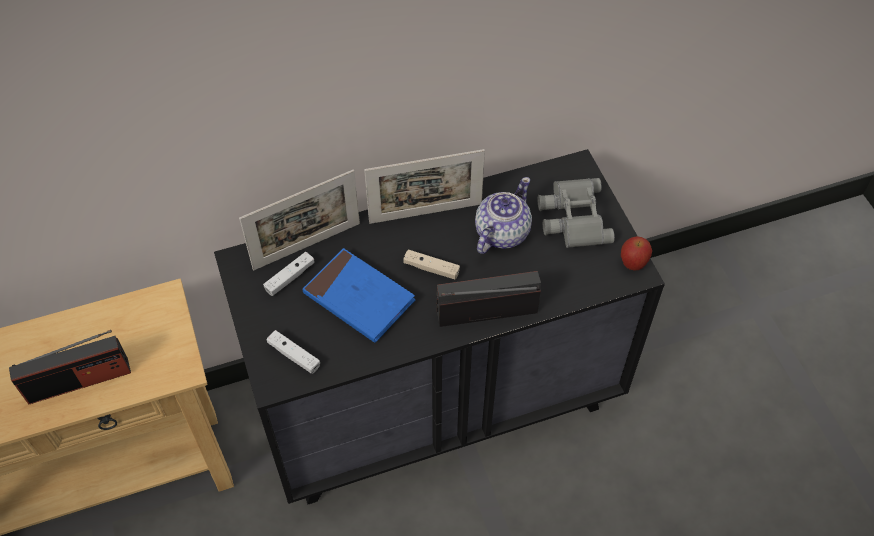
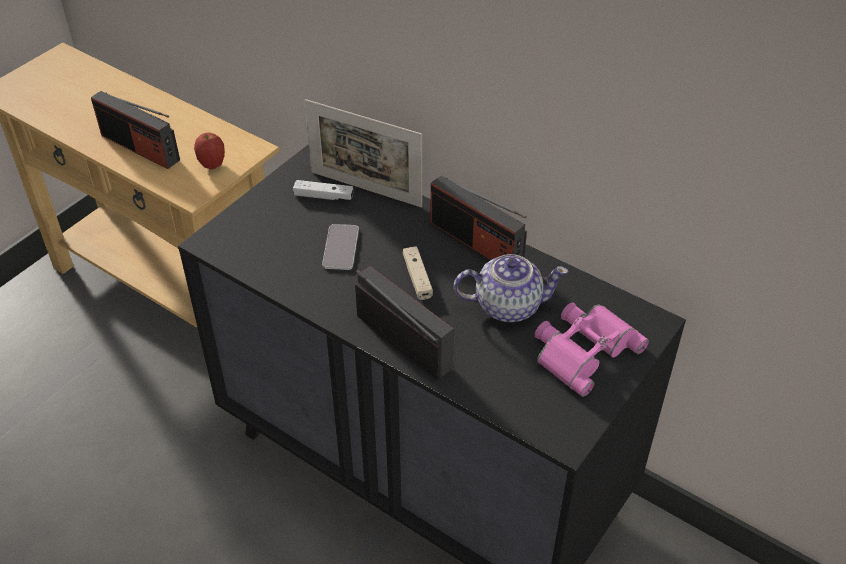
camera: 55 degrees right, 10 degrees down
(294, 355) = (246, 239): white game controller -> none
(359, 298) = (340, 248): blue book -> phone
(425, 213) = (476, 242): picture frame -> radio
(572, 217) = (583, 349): grey binoculars -> pink binoculars
(632, 264) = (573, 429): apple -> apple (212, 165)

